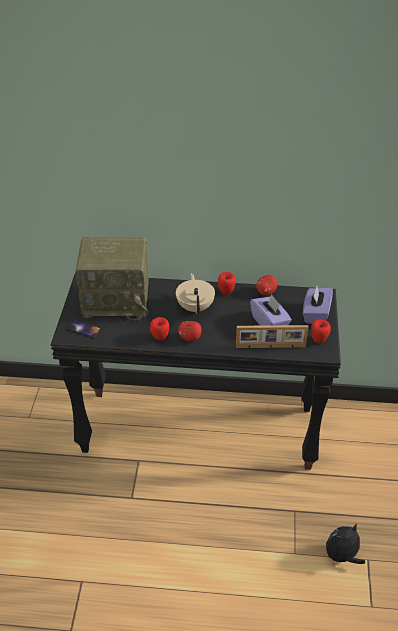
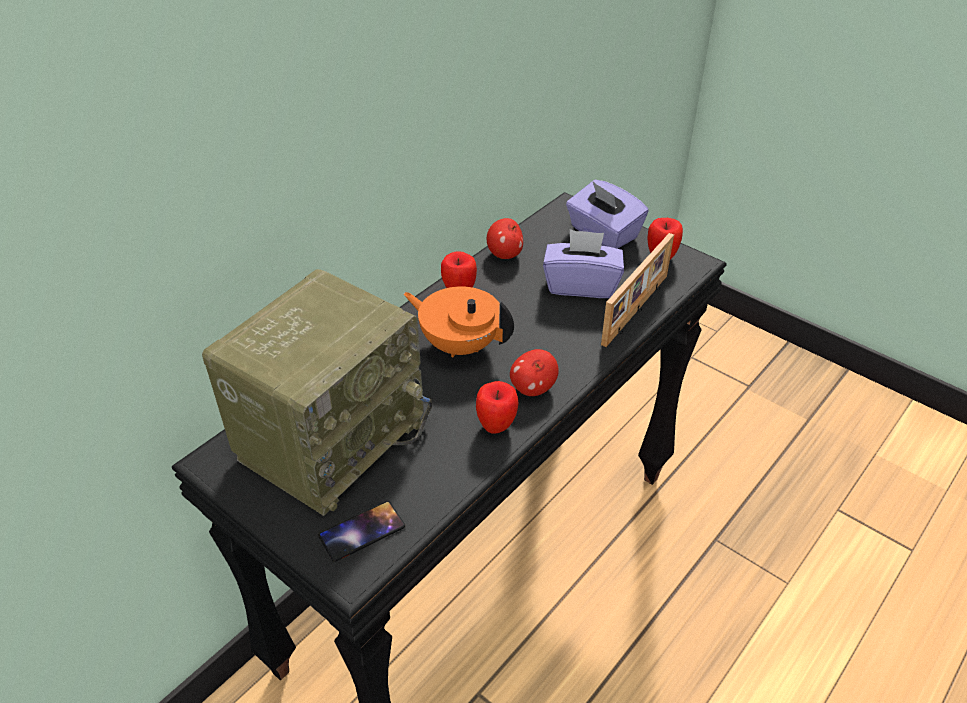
camera: 55 degrees left, 0 degrees up
(195, 307) = (460, 344): beige teapot -> orange teapot
(342, 556) = (819, 533): plush toy -> none

